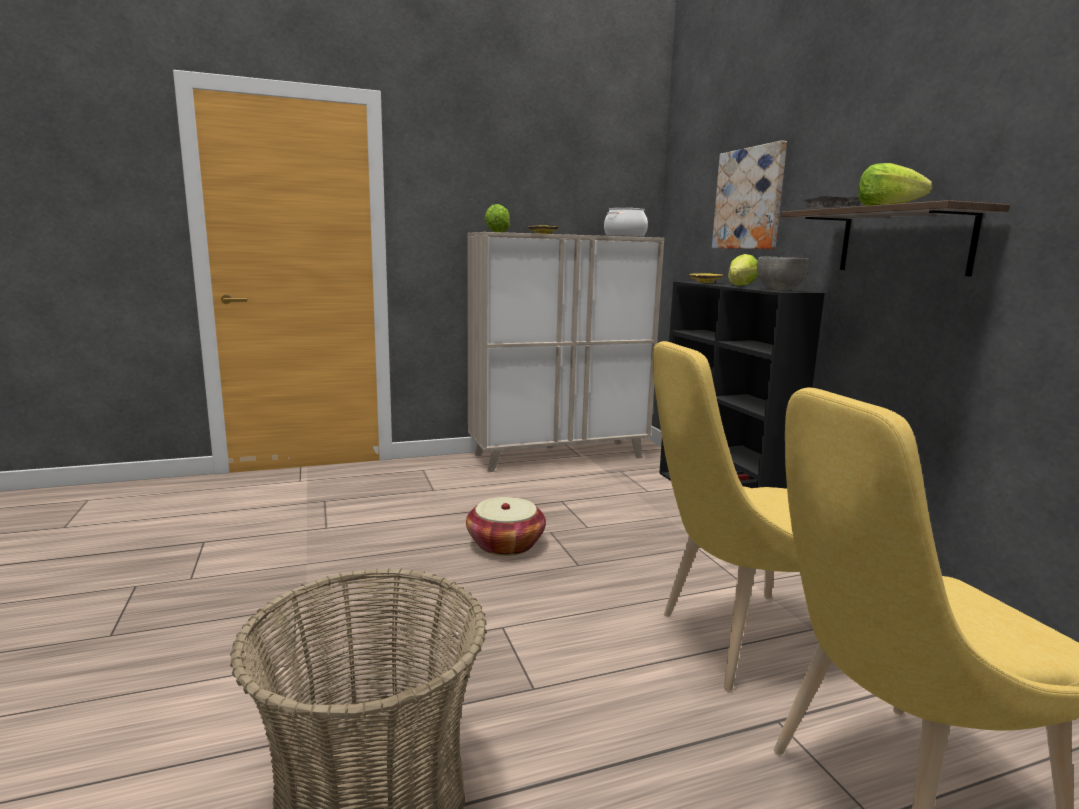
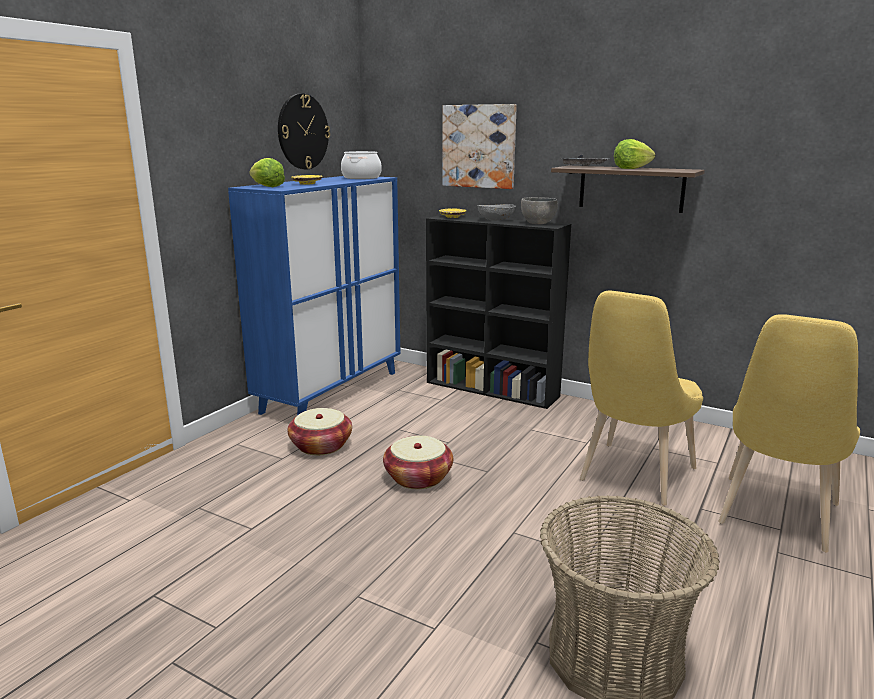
camera: 40 degrees left, 5 degrees up
(476, 491) = (321, 446): none -> basket
(559, 456) = (331, 391): beige cabinet -> blue cabinet
(573, 188) = (303, 132): none -> wall clock
(741, 285) = (496, 220): lettuce -> grey bowl

